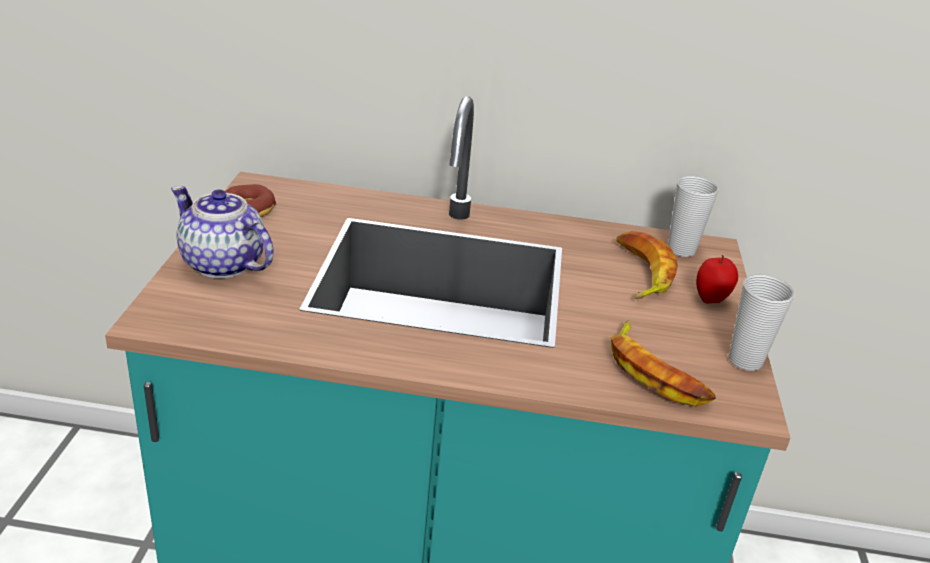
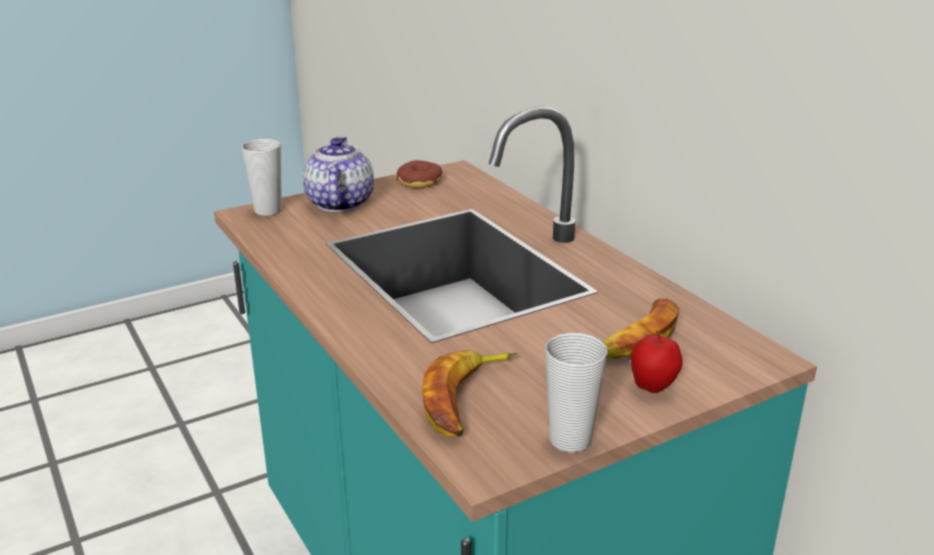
camera: 55 degrees right, 5 degrees down
(681, 250) = (719, 344): cup -> cup (268, 210)

